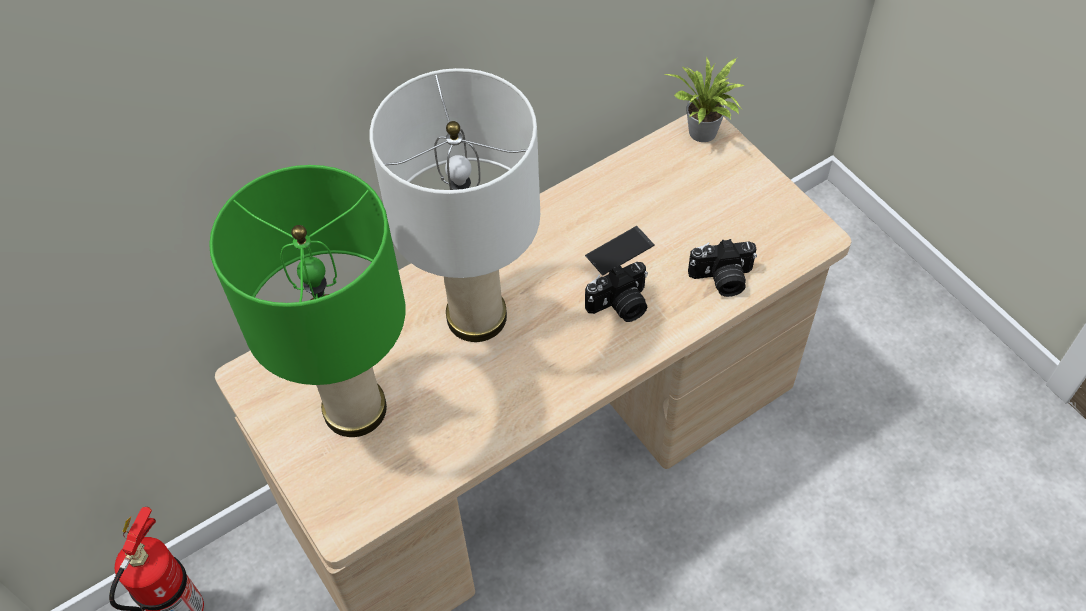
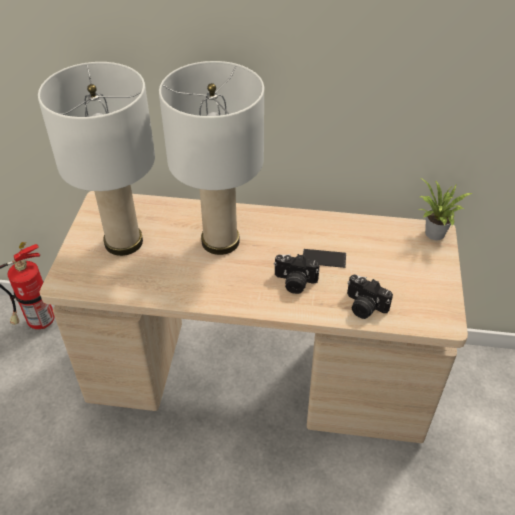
camera: 40 degrees right, 10 degrees down
(354, 410) = (123, 242): green table lamp -> white table lamp

